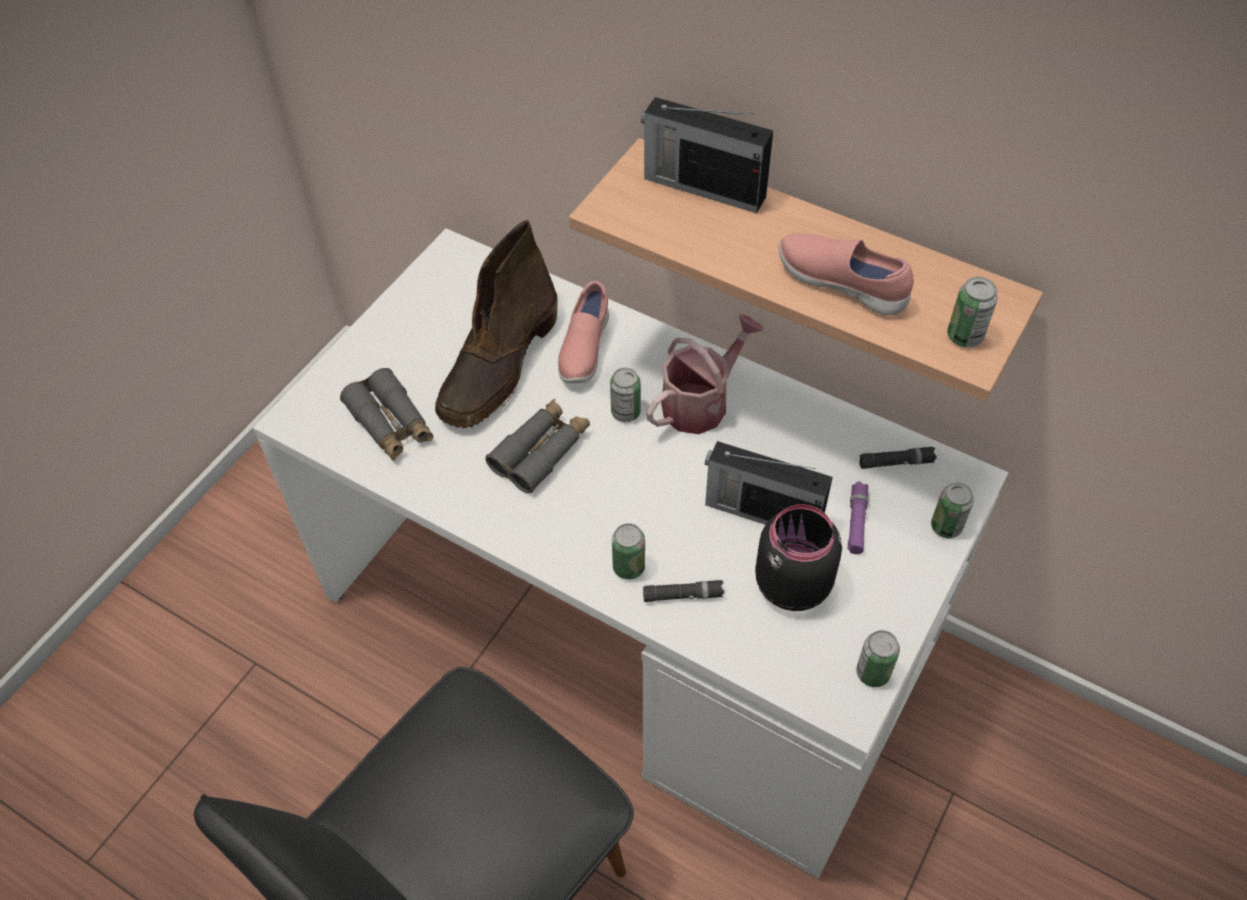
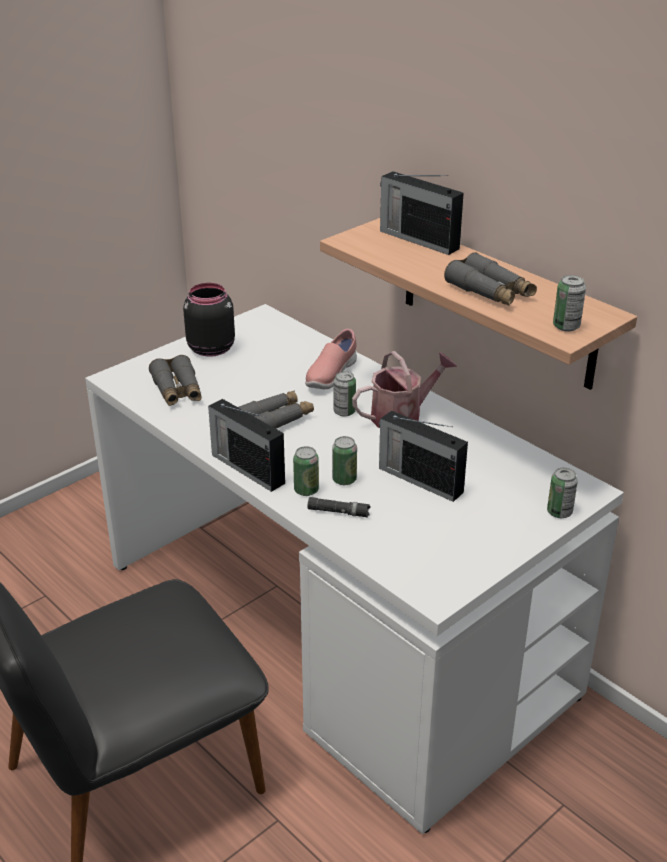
camera: 15 degrees right, 20 degrees down
(499, 366) = (266, 374): brown boot -> none
(538, 546) = (247, 468): none -> radio
(790, 584) = (422, 521): black jar -> black jar (210, 348)
(841, 284) = (490, 292): pink shoe -> grey binoculars
(856, 522) = (489, 497): purple flashlight -> none
(873, 673) = (463, 581): can -> can (344, 480)
(896, 462) = (536, 471): black flashlight -> none

